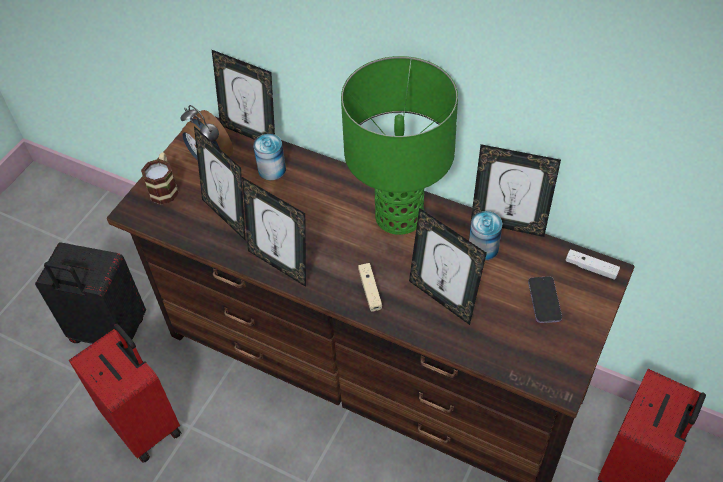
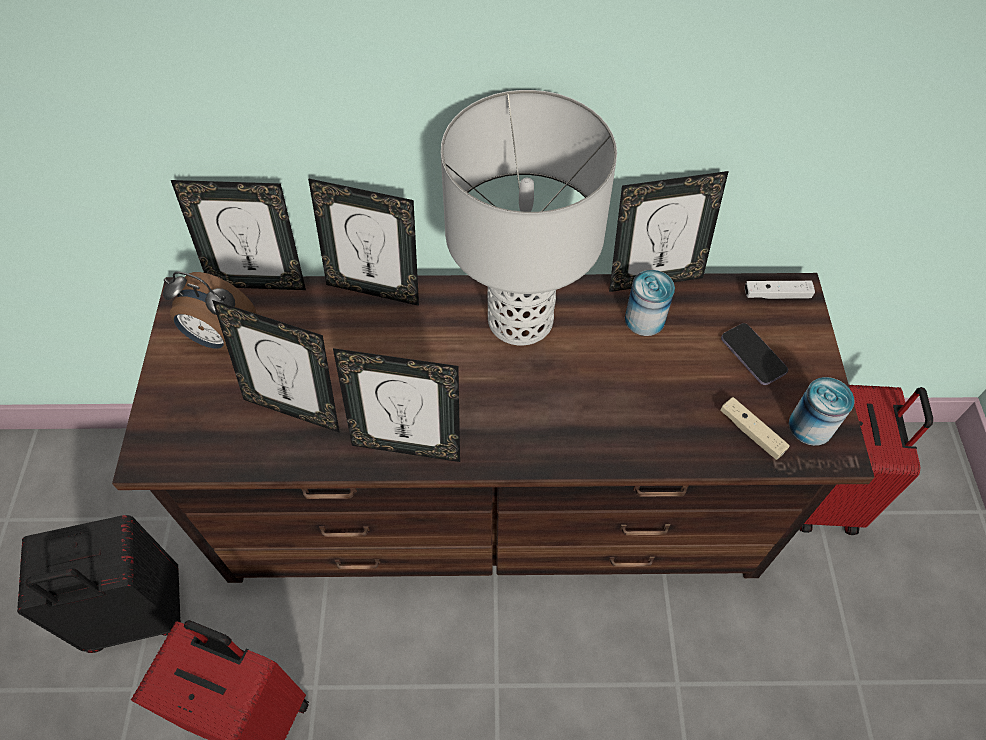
camera: 30 degrees left, 5 degrees up
(165, 187) = (178, 403): mug -> none
(272, 169) = (318, 321): can -> can (810, 426)
(370, 290) = (544, 430): beige game controller -> beige game controller (751, 432)
(400, 215) = (521, 317): green table lamp -> white table lamp
(443, 298) = (638, 402): picture frame -> picture frame (375, 288)

